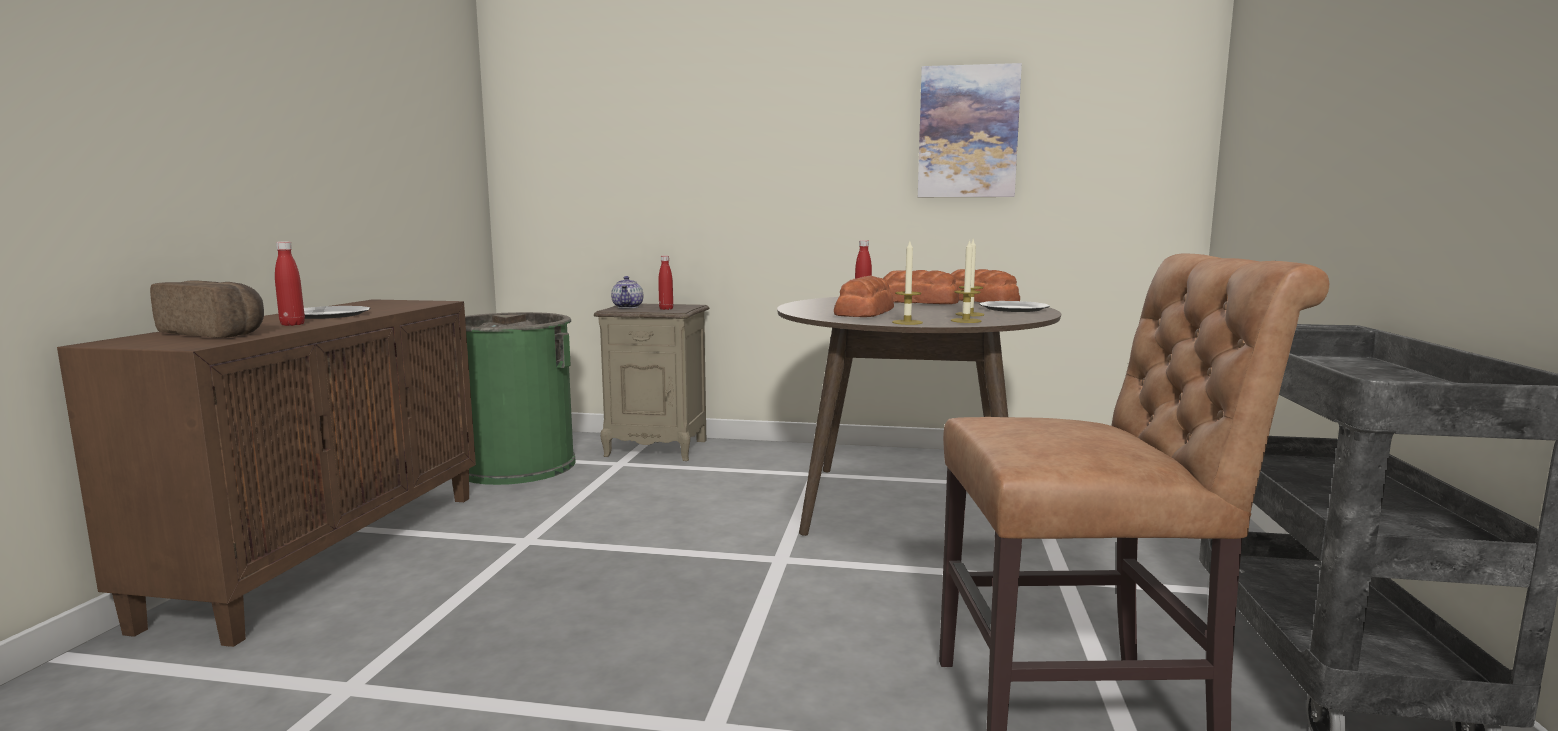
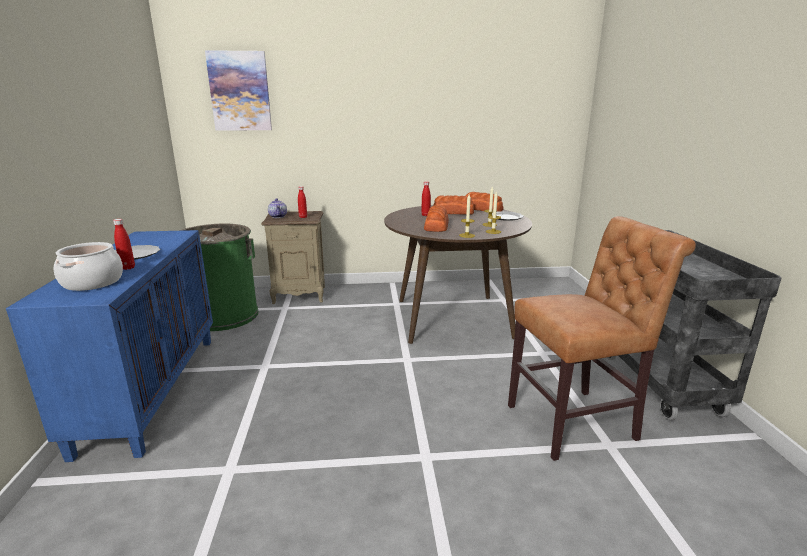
camera: 15 degrees left, 10 degrees up
(216, 333) = (92, 282): bread -> cooking pot
(329, 552) = (151, 389): brown cabinet -> blue cabinet
(967, 132) = (466, 110): picture -> picture (240, 91)

